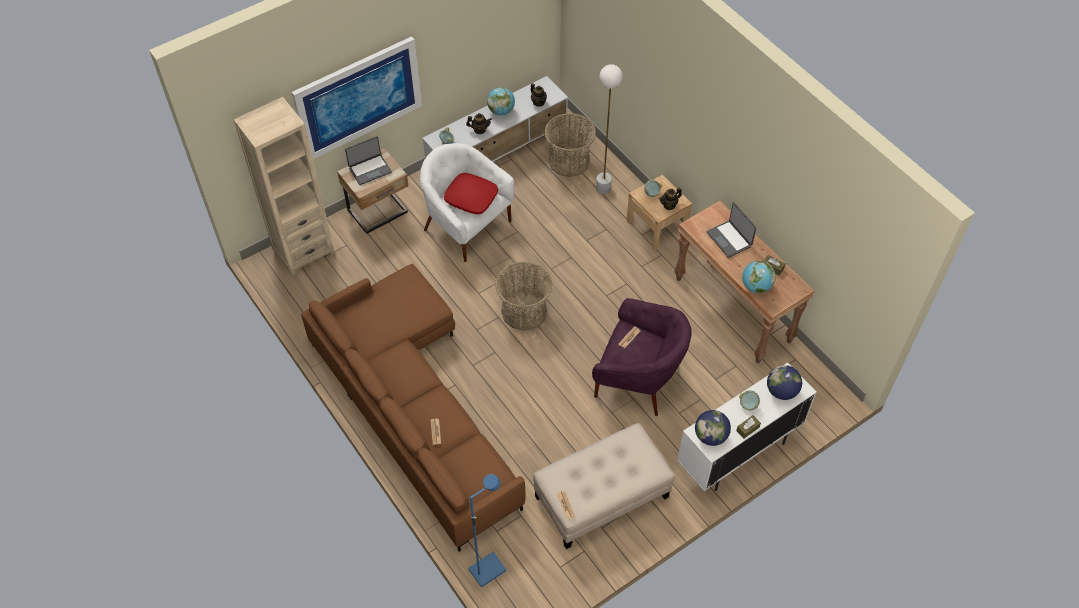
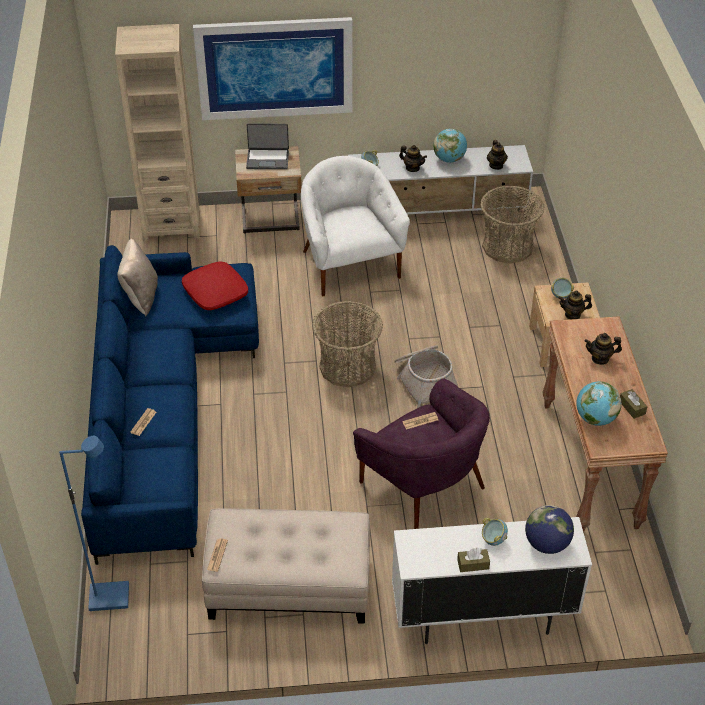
camera: 30 degrees right, 10 degrees down
(352, 330) = (141, 296): none -> beige pillow
(414, 406) = (164, 405): brown sofa -> blue sofa
(471, 198) = (354, 224): red pillow -> red pillow (215, 292)
(585, 297) = (425, 381): none -> basket
(603, 188) = (526, 285): white floor lamp -> none
(710, 436) = (421, 551): globe -> none
(729, 239) = (600, 358): laptop -> teapot

